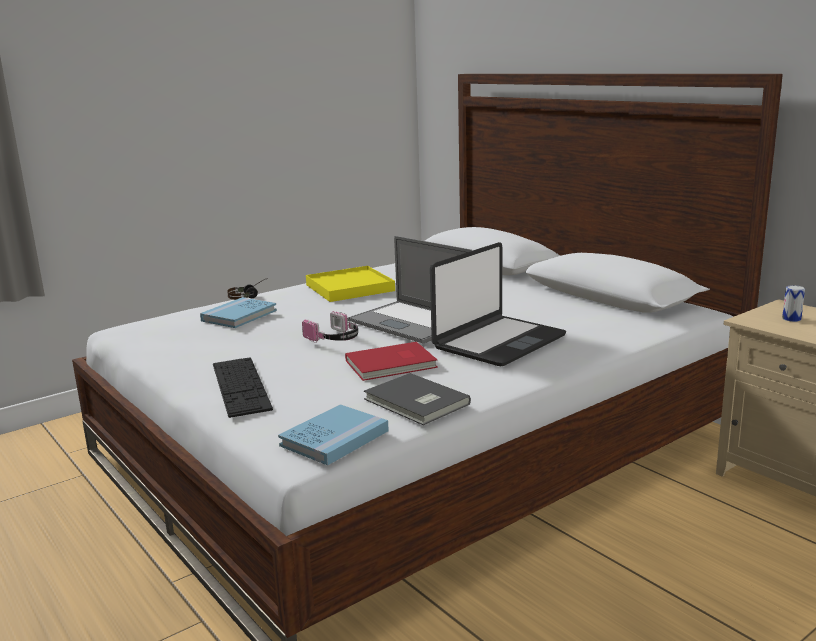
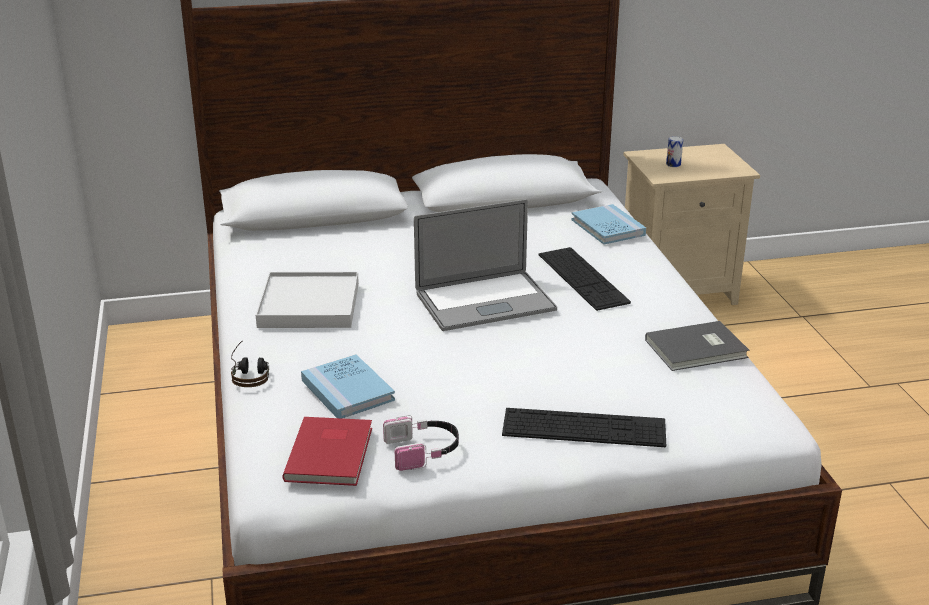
camera: 65 degrees left, 10 degrees up
(334, 339) = (494, 350): headphones -> headphones (423, 451)
(334, 438) = (748, 402): blue book -> blue book (608, 227)
(349, 288) = (309, 305): yellow tray -> white tray
(392, 364) = (595, 338): red book -> red book (332, 453)
(498, 342) = (582, 278): laptop -> keyboard

